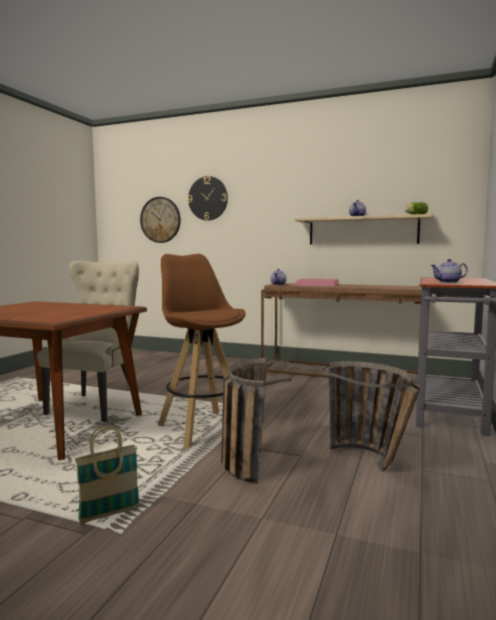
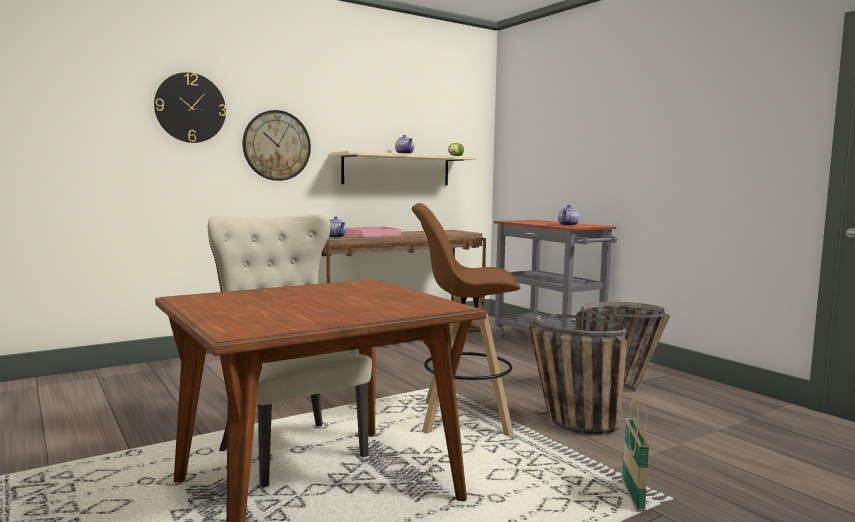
camera: 55 degrees left, 0 degrees up
(160, 220) = (92, 134): wall clock -> wall clock (276, 145)

